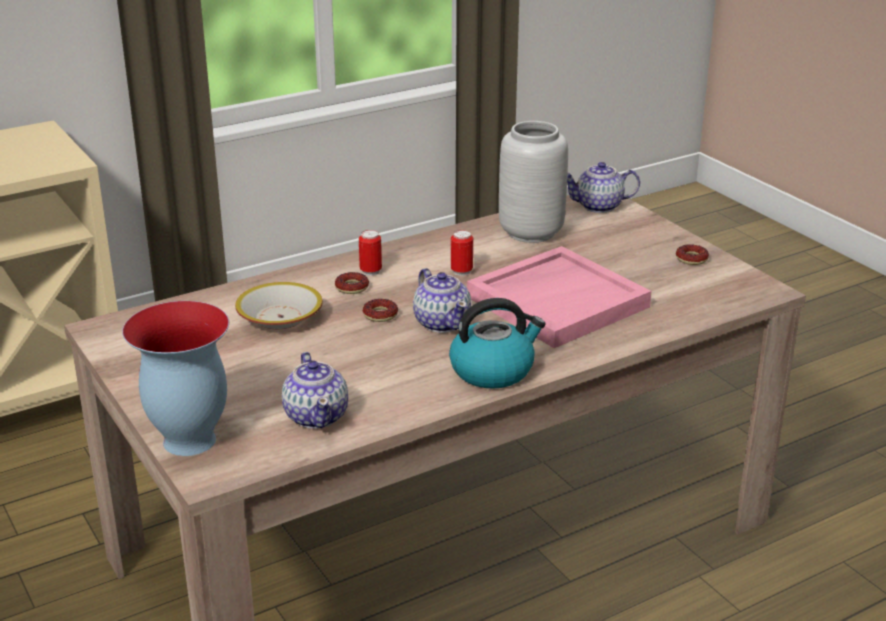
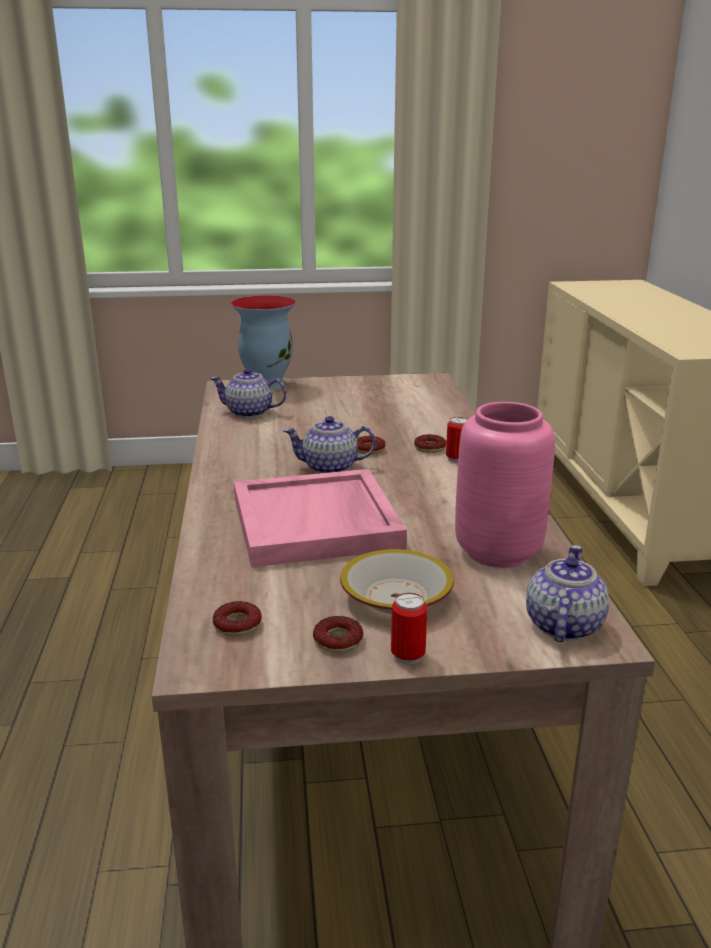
camera: 115 degrees right, 5 degrees down
(280, 318) = (398, 420): bowl -> bowl (395, 597)
(461, 271) = (424, 494): can -> can (408, 656)
(493, 370) = (232, 469): kettle -> none
(532, 232) = (498, 553): grey vase -> pink vase
(717, 291) = (237, 625): none -> donut

